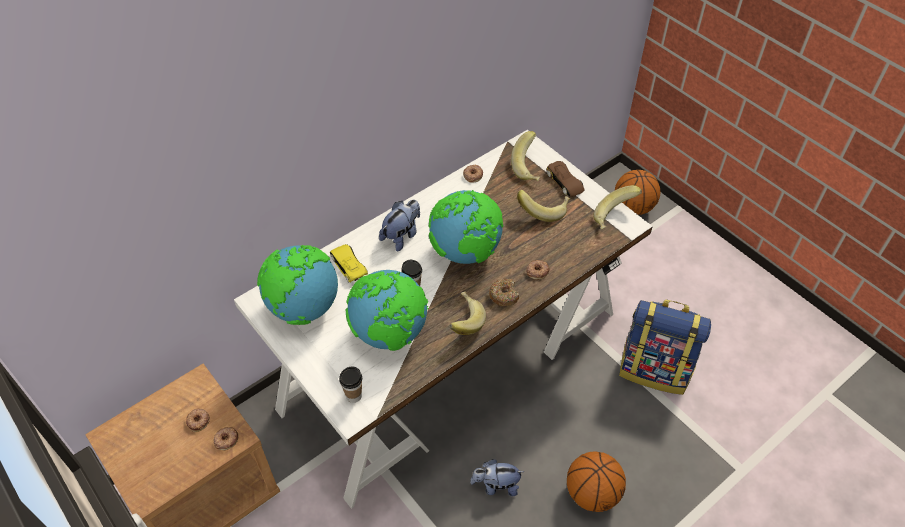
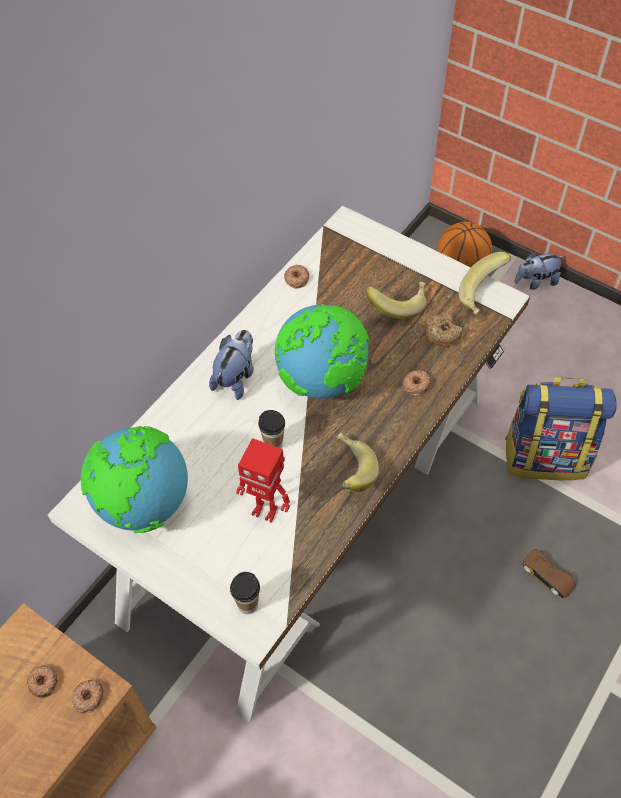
camera: 15 degrees left, 5 degrees up
(348, 265) = (182, 433): yellow toy car -> none
(390, 333) = (265, 510): globe -> toy robot
(496, 486) = (411, 645): plush toy -> plush toy (535, 282)
(504, 295) = (387, 425): donut -> donut (443, 334)
(529, 167) = (361, 254): banana -> none
(564, 182) = (410, 263): brown toy car -> brown toy car (548, 575)
(592, 494) = (522, 624): basketball -> none

